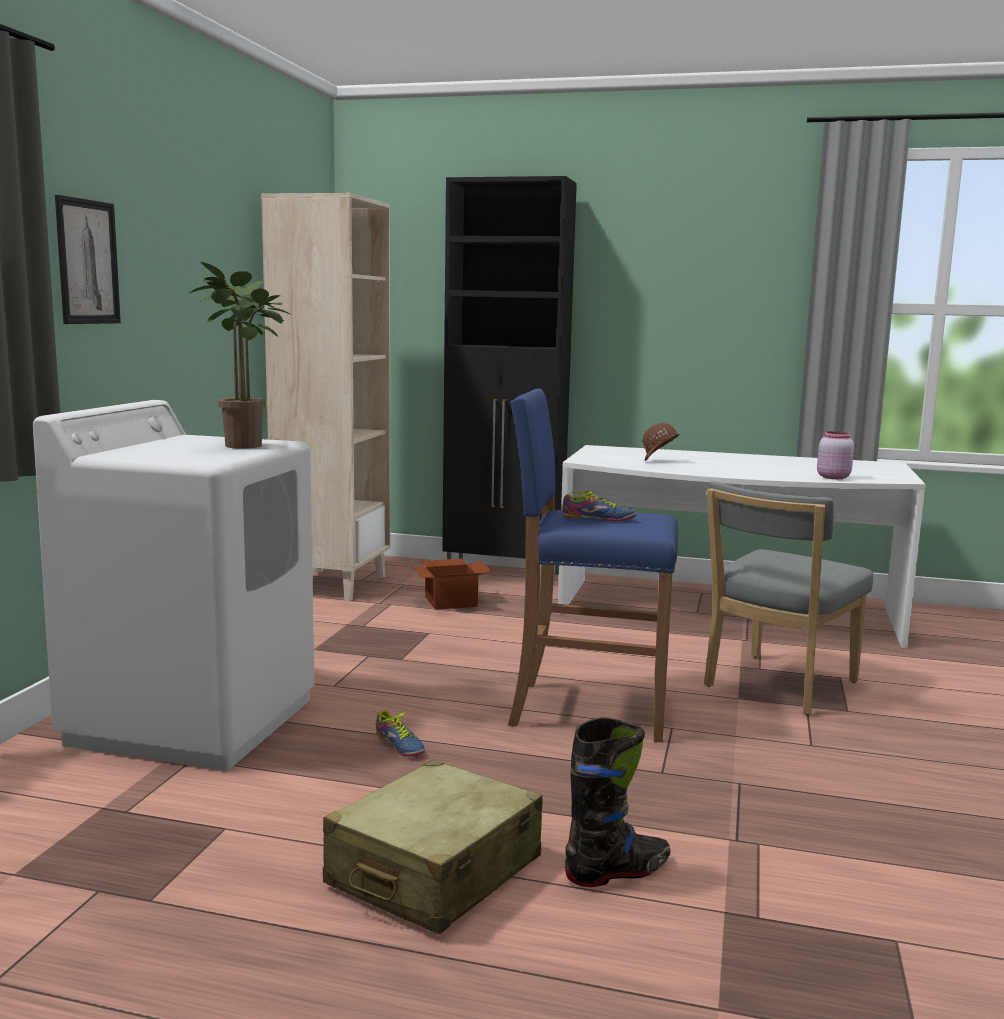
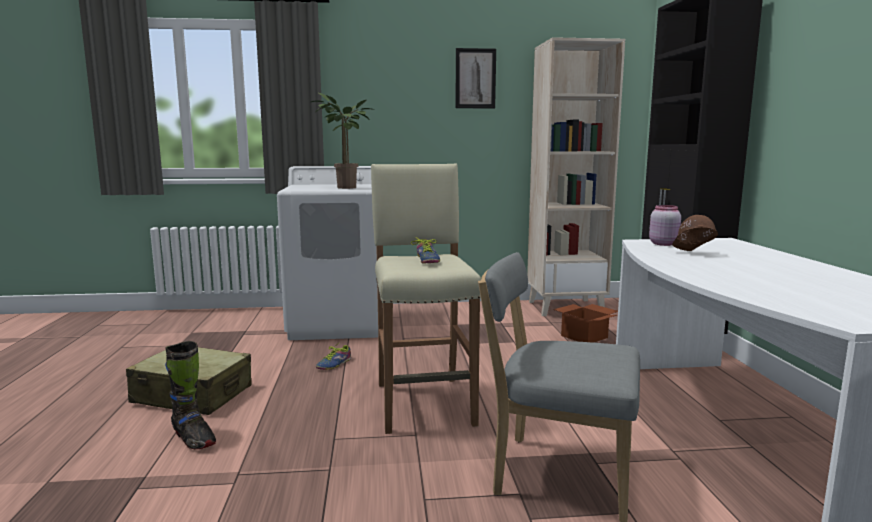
camera: 70 degrees right, 0 degrees up
(87, 262) = (368, 98): picture -> picture (475, 78)
(587, 710) = (424, 403): blue stool -> beige stool
(832, 477) = (771, 297): pink jar -> pink jar (663, 244)

